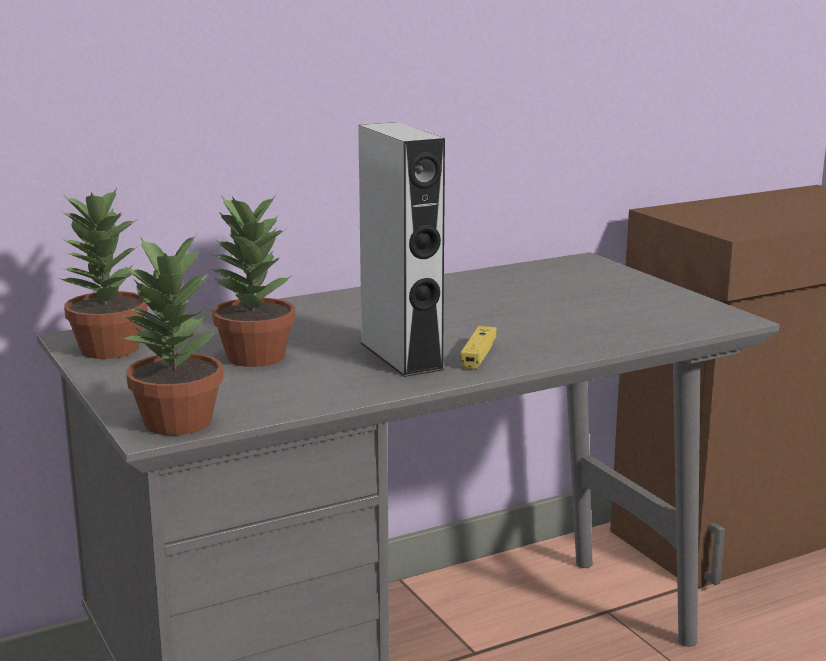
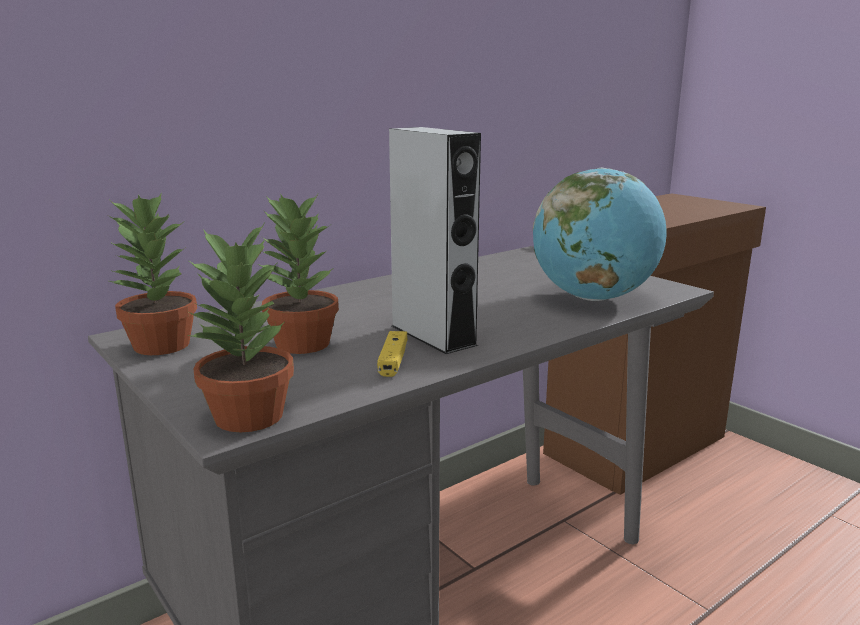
camera: 10 degrees left, 0 degrees up
(478, 356) = (499, 331): yellow game controller -> yellow game controller (393, 361)
(618, 324) = (594, 298): none -> globe

